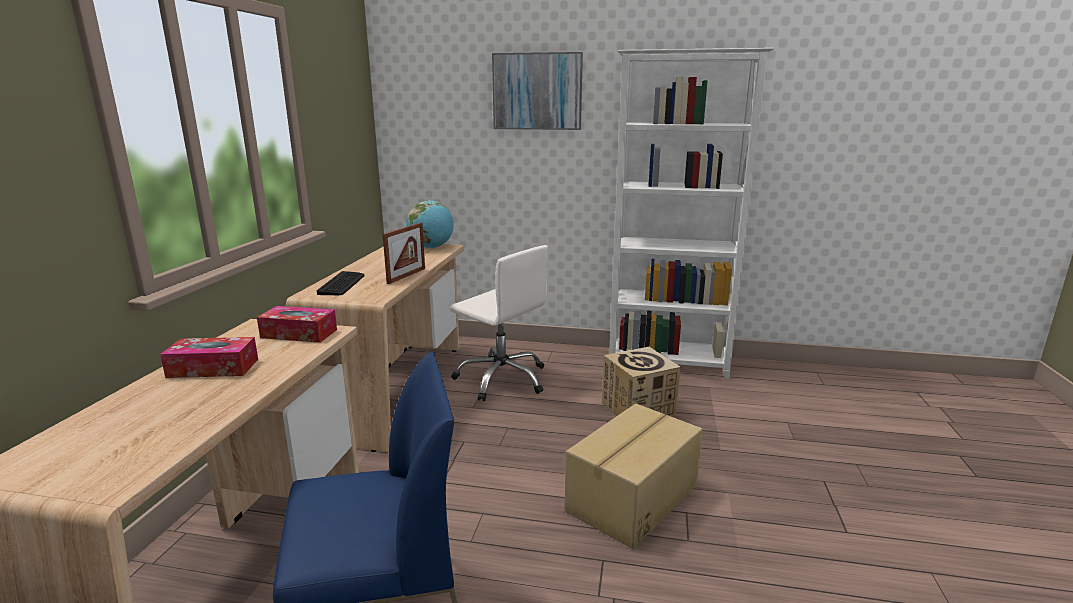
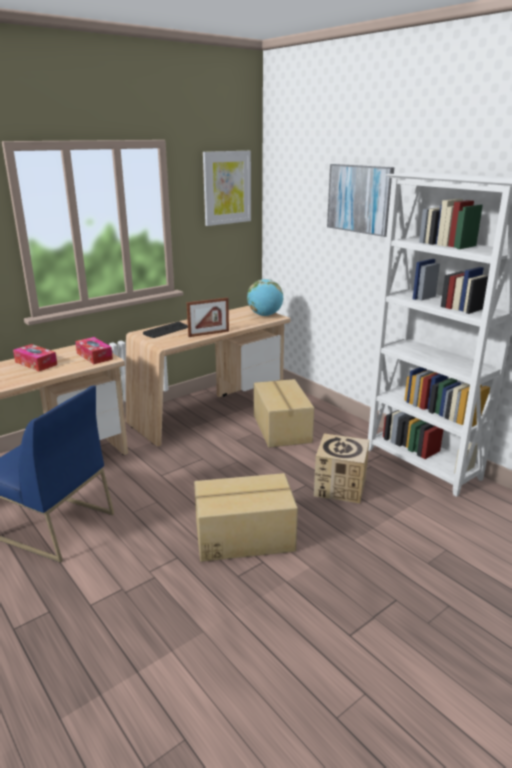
camera: 40 degrees right, 5 degrees up
(345, 87) = (227, 188): none -> picture
(502, 379) = (281, 429): white office chair -> cardboard box

